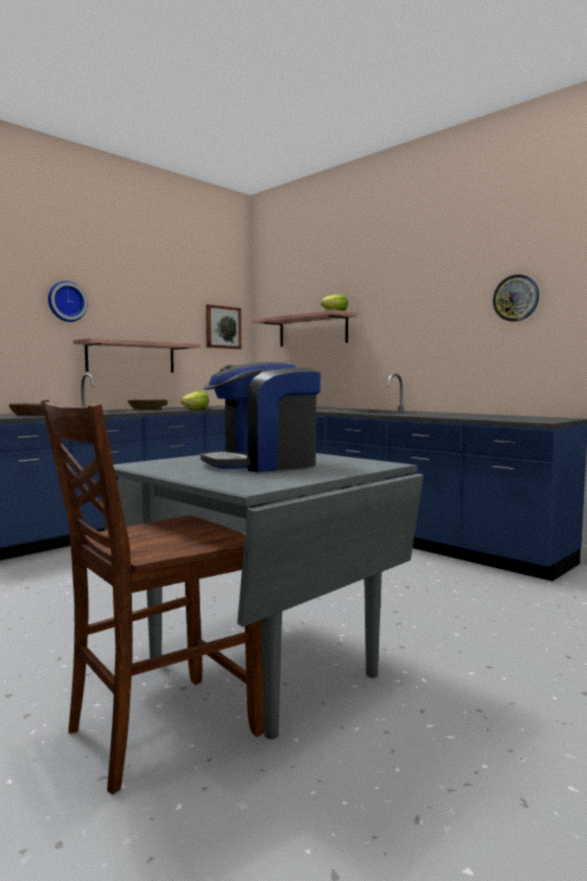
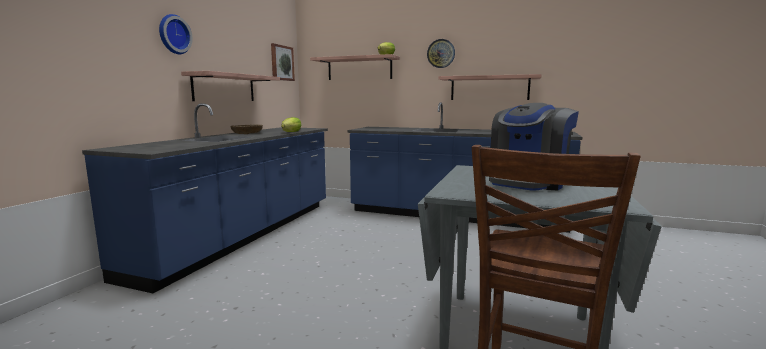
camera: 25 degrees left, 5 degrees up
(35, 415) = (178, 145): brown bowl -> none
(467, 352) = (489, 88): none -> shelf
(516, 298) = (526, 53): wall clock -> wall clock (441, 53)

